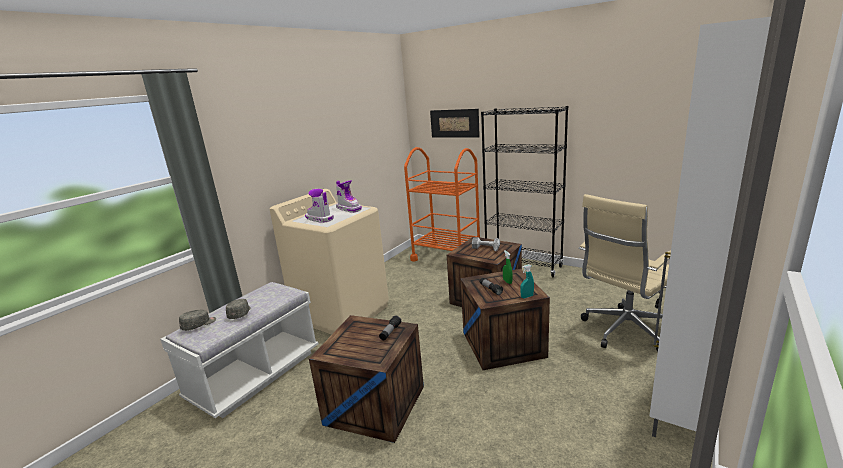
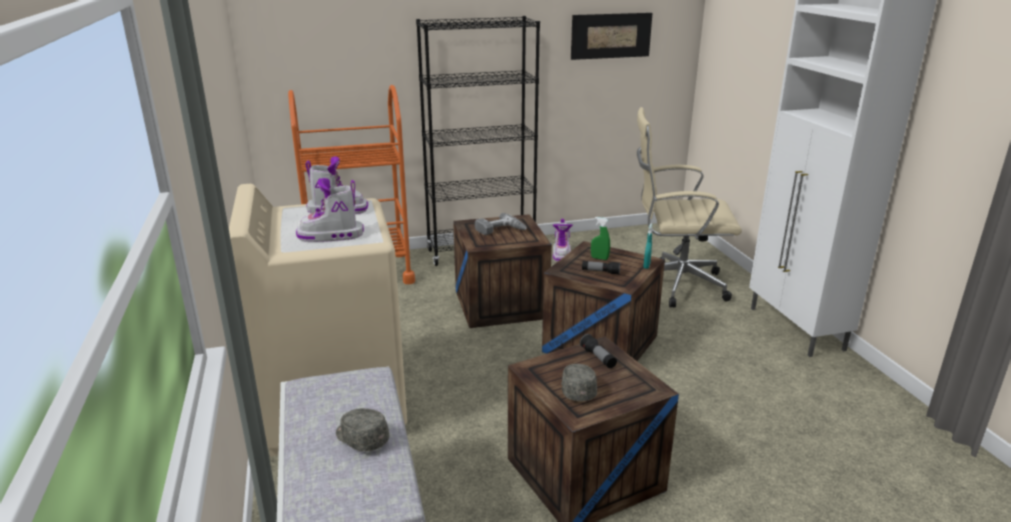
camera: 50 degrees left, 5 degrees up
(199, 325) = (325, 490): grey cap -> grey cap (577, 389)
(454, 123) = (339, 44): picture -> picture (611, 36)
(572, 283) = (561, 254): none -> boot
(623, 332) = (674, 285): beige office chair -> beige office chair turned 90 degrees clockwise

